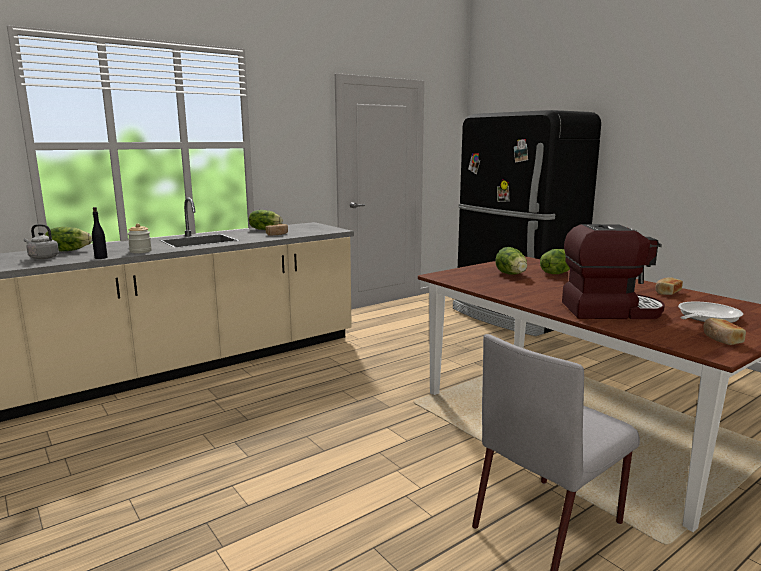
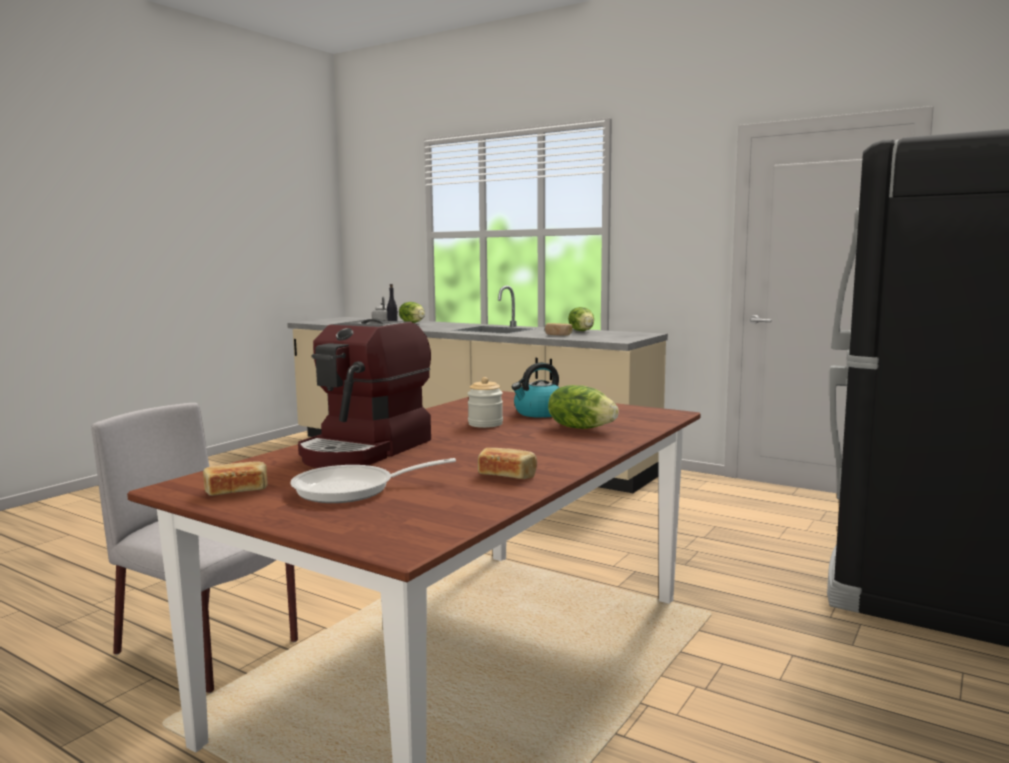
camera: 70 degrees right, 5 degrees down
(140, 251) = (426, 328): jar -> jar (485, 424)
(512, 275) = (539, 413): lettuce -> kettle
(609, 310) = (366, 450): coffee machine -> coffee machine turned 45 degrees clockwise
(705, 317) = (353, 489): frying pan -> frying pan turned 135 degrees clockwise

